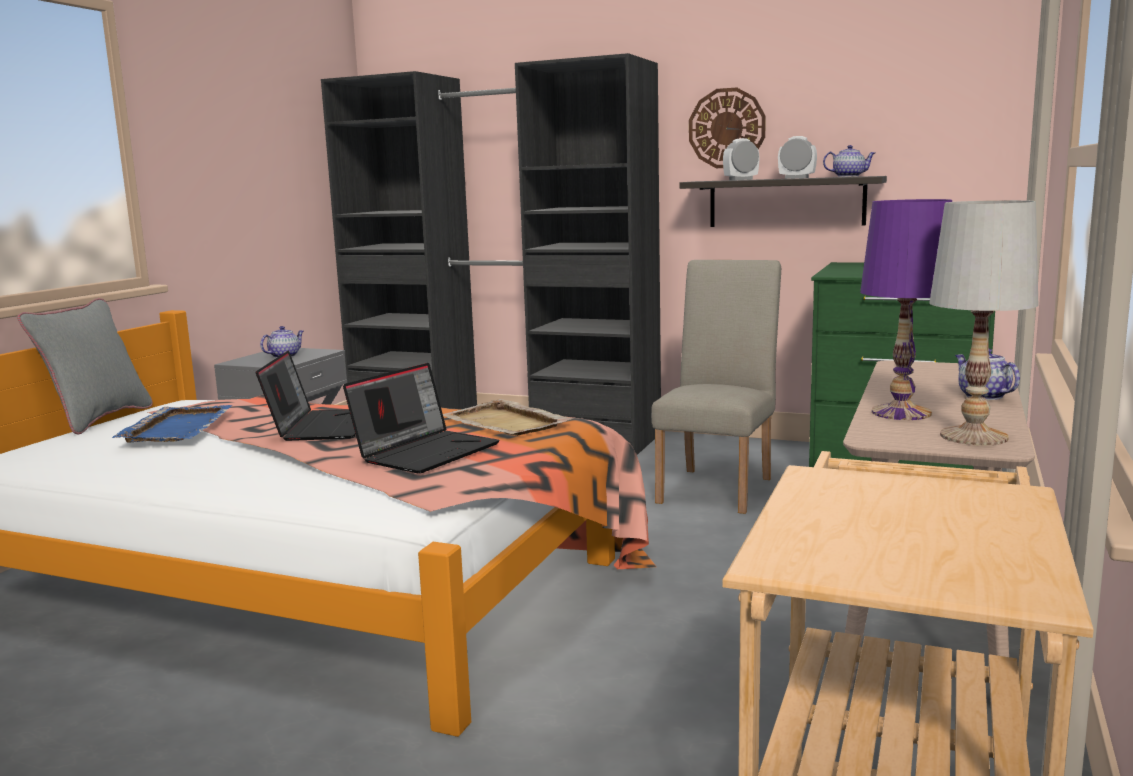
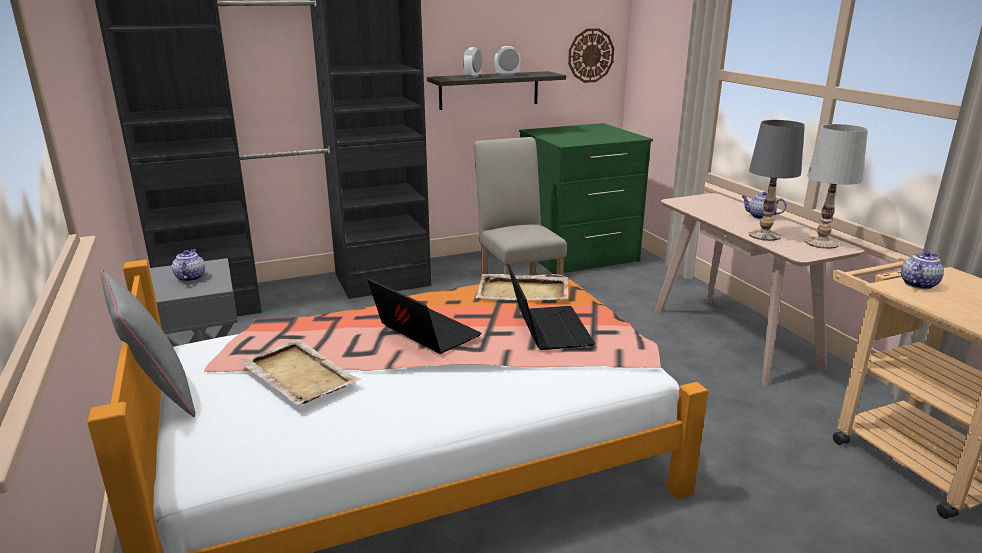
camera: 45 degrees left, 10 degrees up
(177, 427) = (298, 374): blue tray -> beige tray
(726, 128) = (448, 37): wall clock -> wall clock (590, 55)
(849, 176) = (534, 73): teapot -> teapot (918, 284)
(900, 413) = (764, 235): purple table lamp -> grey table lamp

